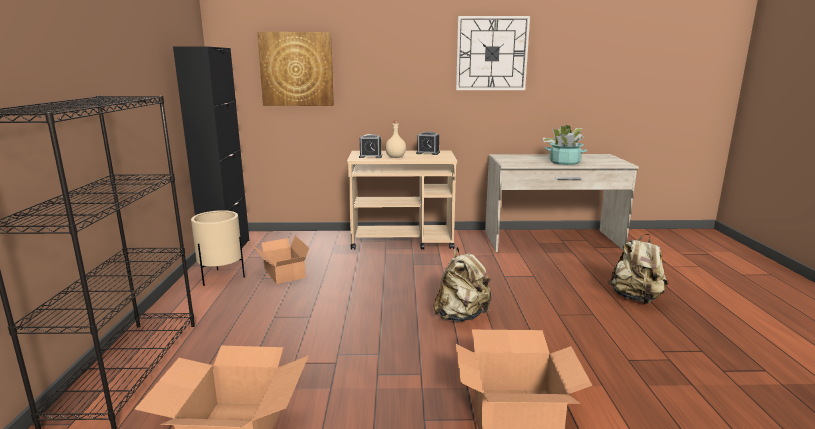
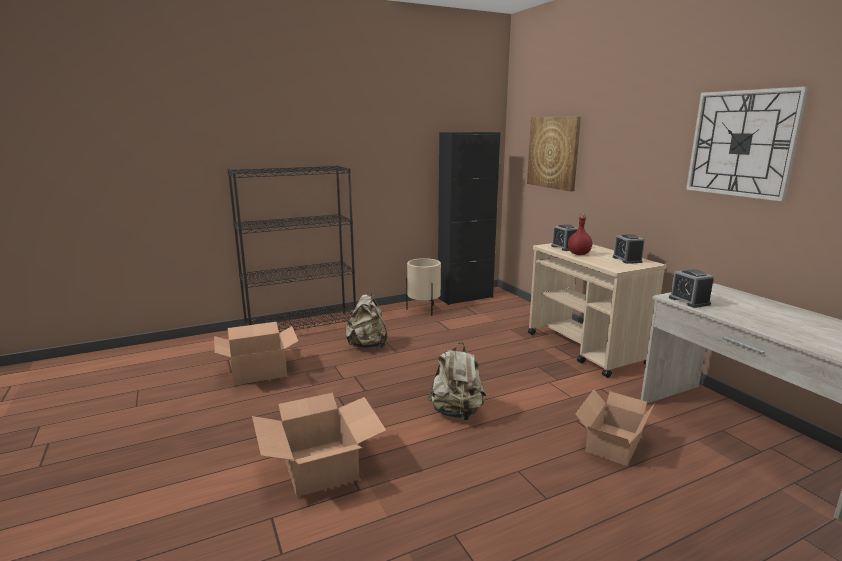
camera: 65 degrees right, 0 degrees up
(282, 274) = (451, 324): cardboard box -> cardboard box (610, 443)
(396, 157) = (579, 254): beige bottle -> red bottle
(519, 164) = (689, 301): none -> alarm clock
(564, 162) = (764, 322): potted plant -> none
(635, 298) = (641, 537): beige backpack -> beige backpack (367, 345)

